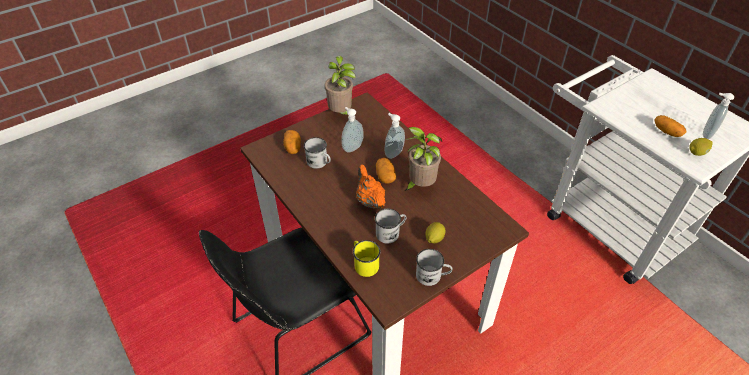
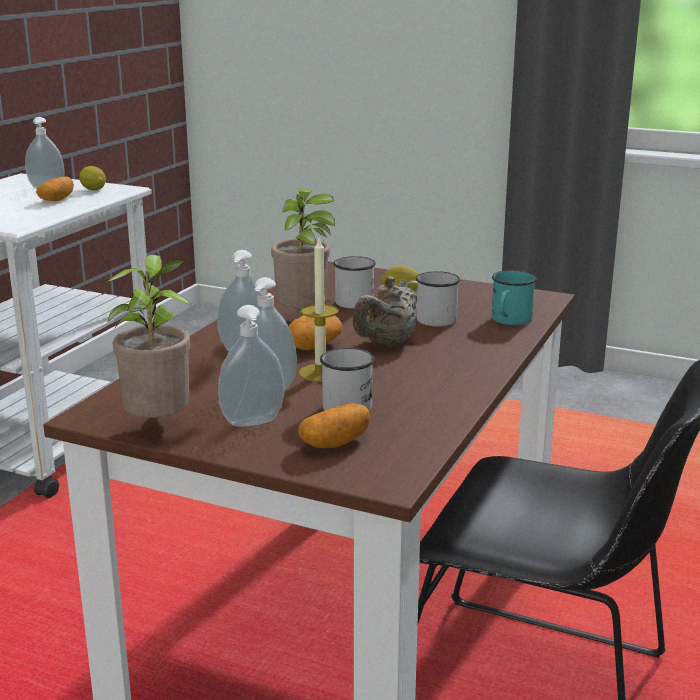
camera: 120 degrees left, 25 degrees down
(325, 134) = (253, 423): none -> soap dispenser
(354, 167) = (320, 373): none -> candle
(364, 264) = (509, 321): yellow mug -> turquoise mug
(369, 200) = (386, 344): orange teapot -> beige teapot
(432, 276) = (463, 286): white mug -> white mug (352, 300)

